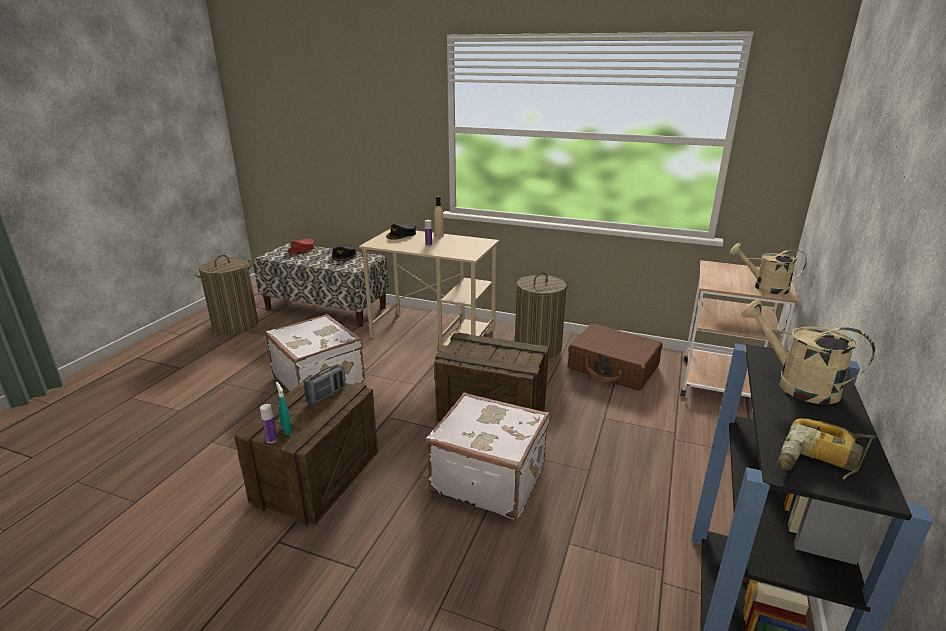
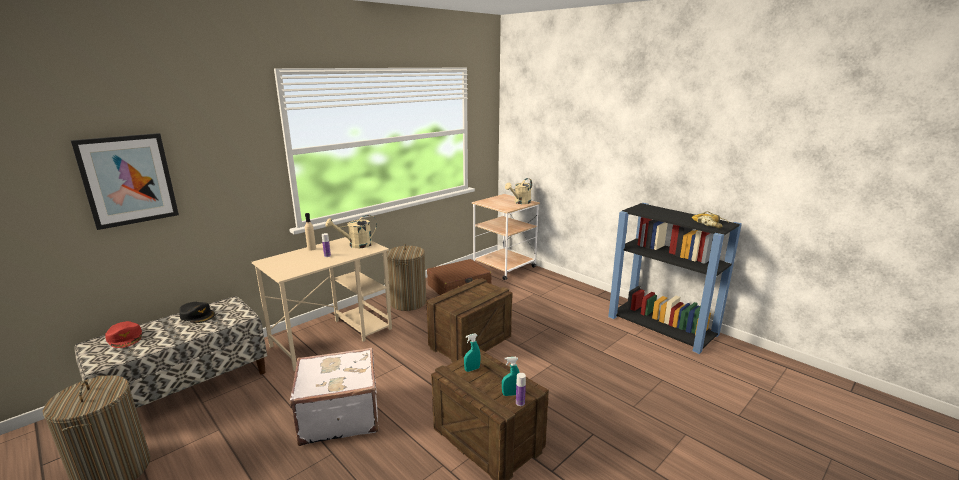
camera: 65 degrees left, 5 degrees down
(327, 395) = (472, 369): radio -> turquoise spray bottle
(328, 130) = (128, 180): none -> picture
(401, 235) = (282, 261): black cap -> none
(488, 478) = (536, 361): white suitcase -> none
(795, 384) = (659, 213): beige watering can -> beige watering can (356, 245)

